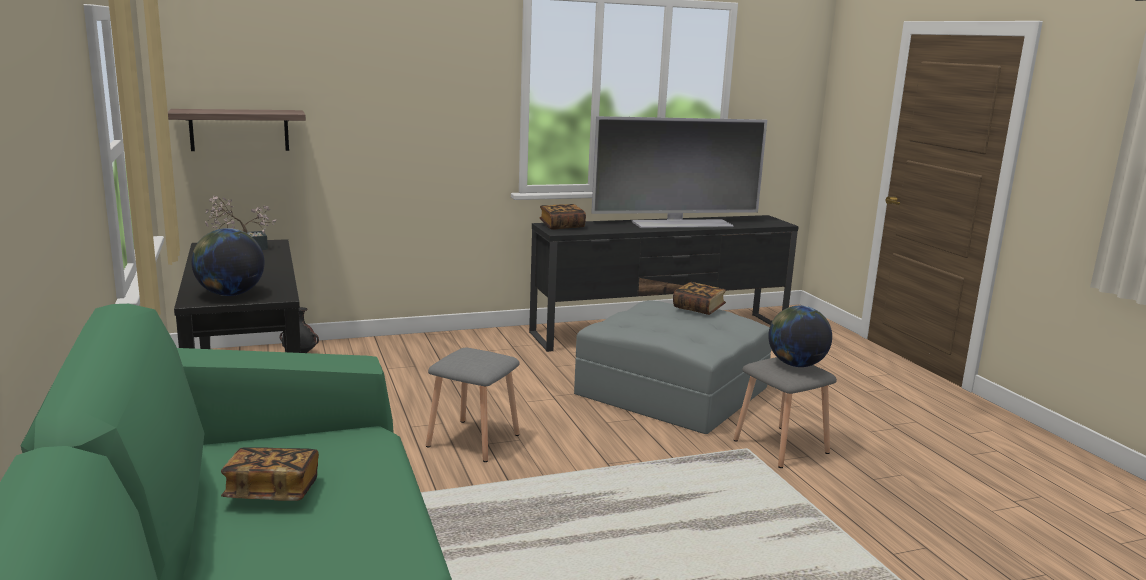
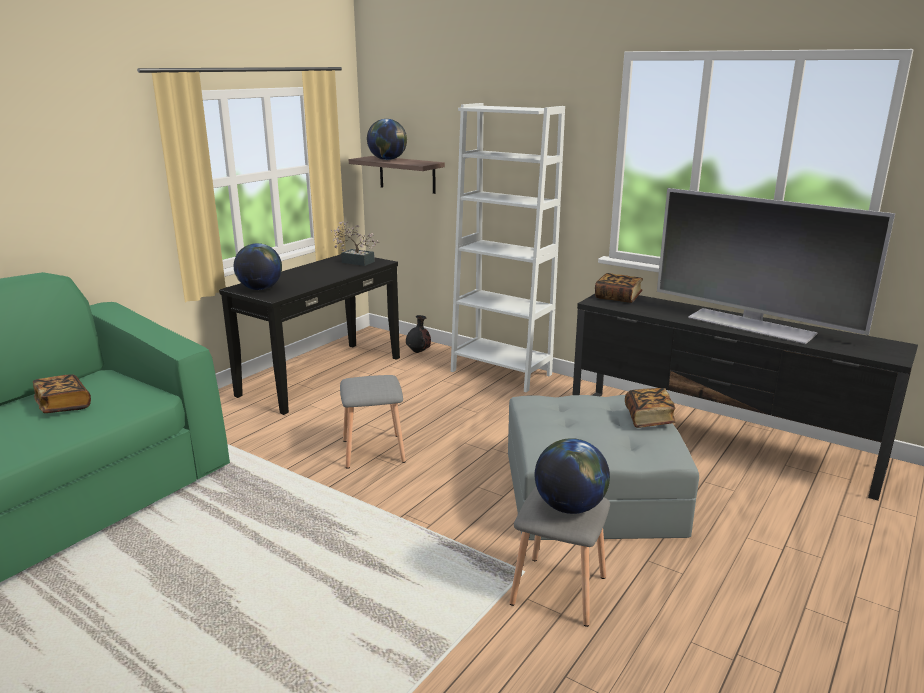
camera: 55 degrees right, 5 degrees up
(225, 111) = (388, 159): none -> globe
(423, 344) = (501, 373): none -> white bookcase

